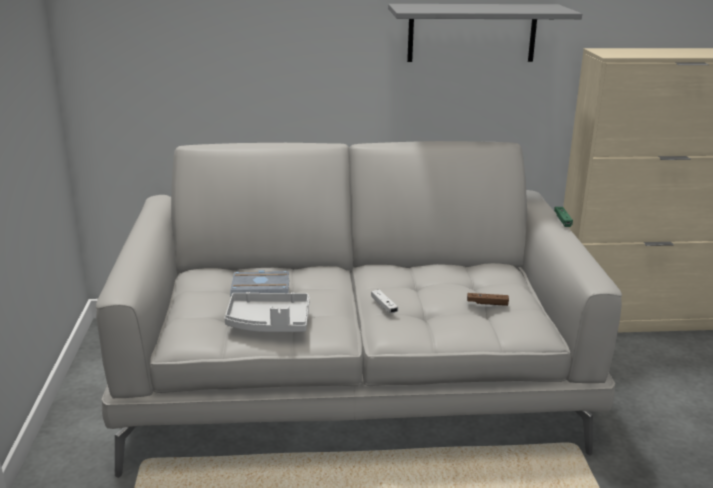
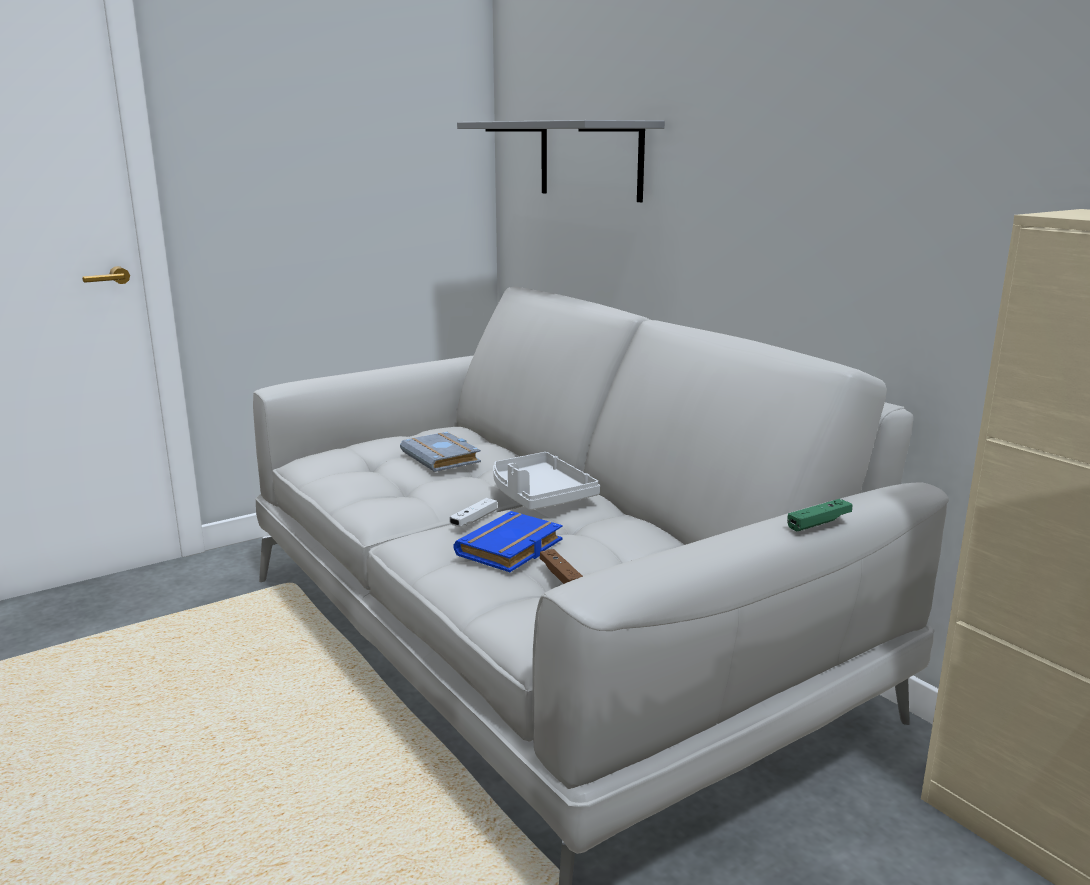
camera: 60 degrees right, 5 degrees down
(269, 323) = (368, 479): grey tray -> grey tray (539, 496)
(439, 307) = (511, 550): none -> blue book
(472, 33) = (880, 169): grey shelf -> grey shelf (590, 159)

